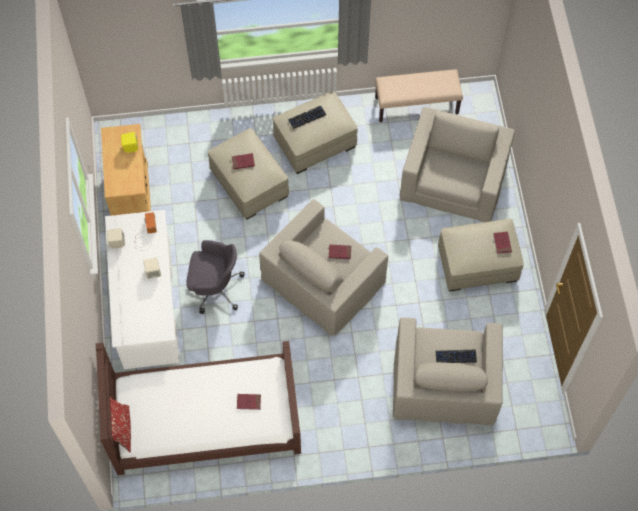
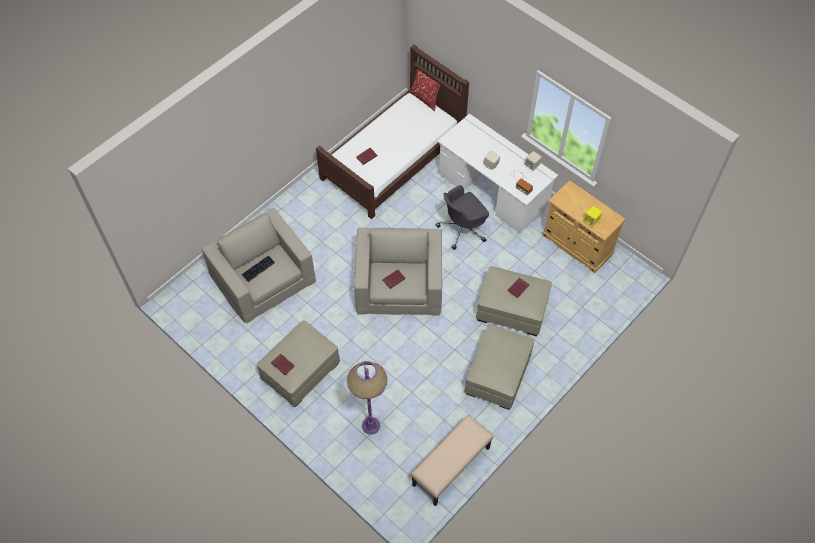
camera: 140 degrees right, 5 degrees down
(307, 117) = (508, 354): keyboard -> none
(454, 178) = (370, 425): beige armchair -> purple floor lamp

